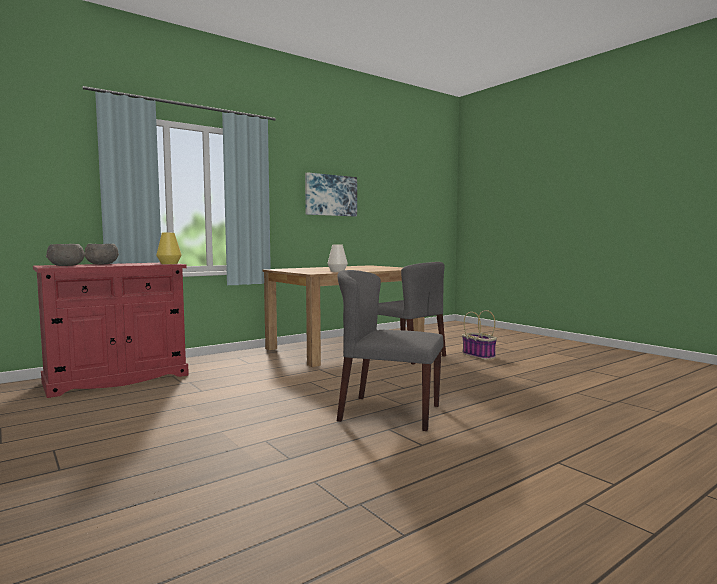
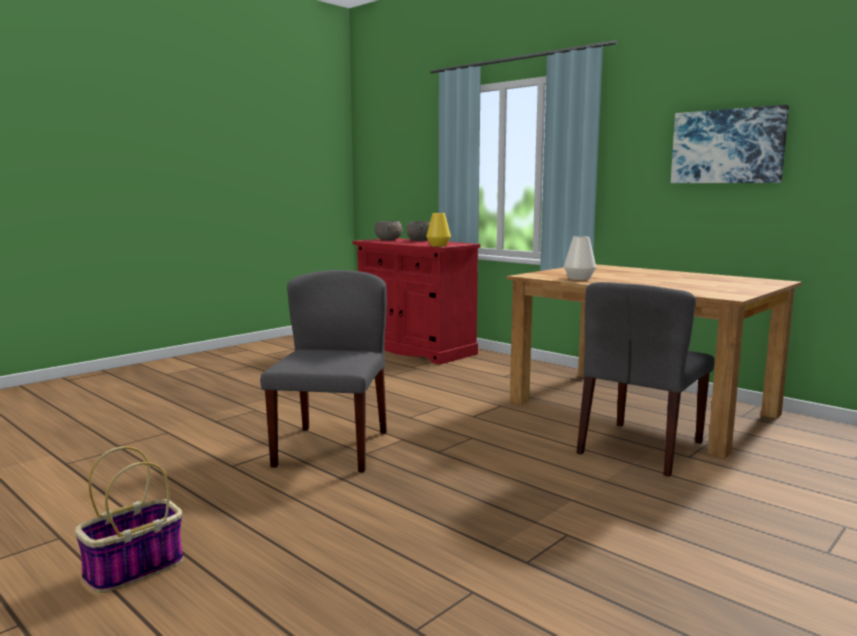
camera: 80 degrees right, 5 degrees up
(479, 355) = (713, 507): basket -> basket (133, 569)

